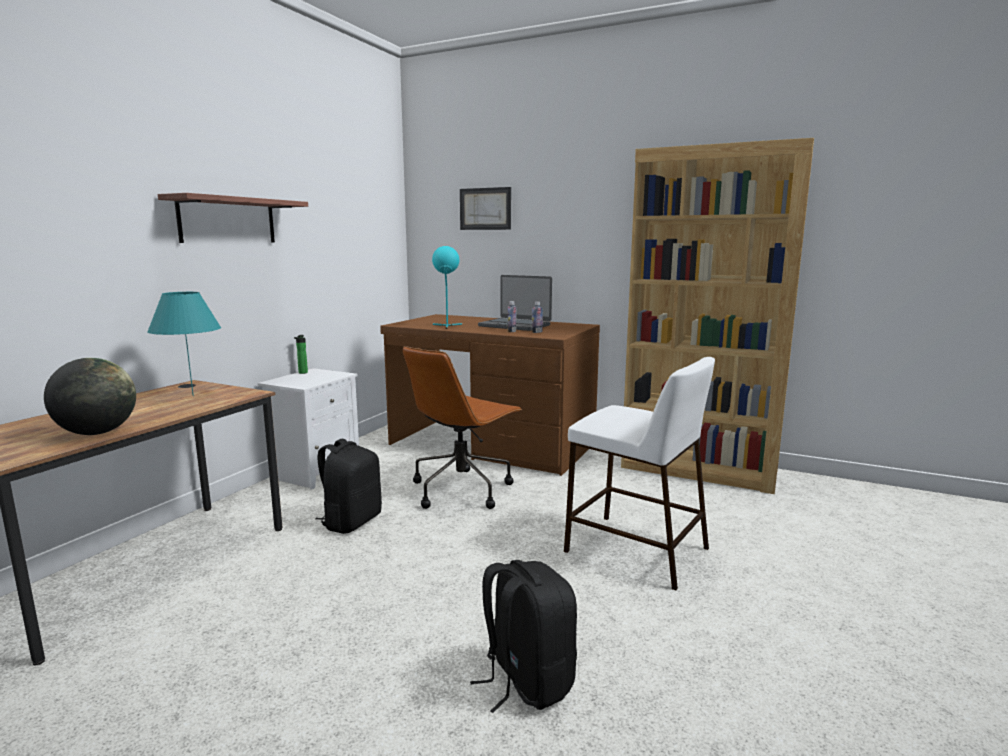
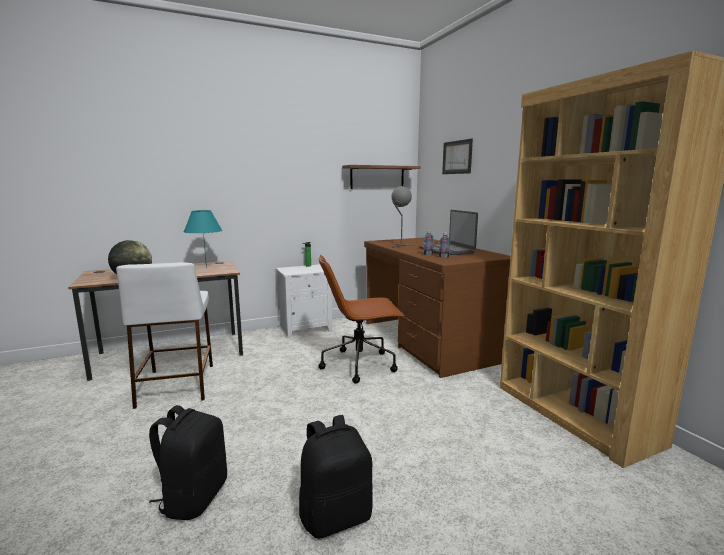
camera: 40 degrees right, 0 degrees up
(228, 220) = (261, 170): shelf -> shelf (377, 177)
(351, 522) = (275, 363): black backpack -> black backpack (336, 515)
(447, 326) = (400, 246): turquoise table lamp -> grey table lamp
(634, 549) = (399, 453): white stool -> white stool (176, 384)

